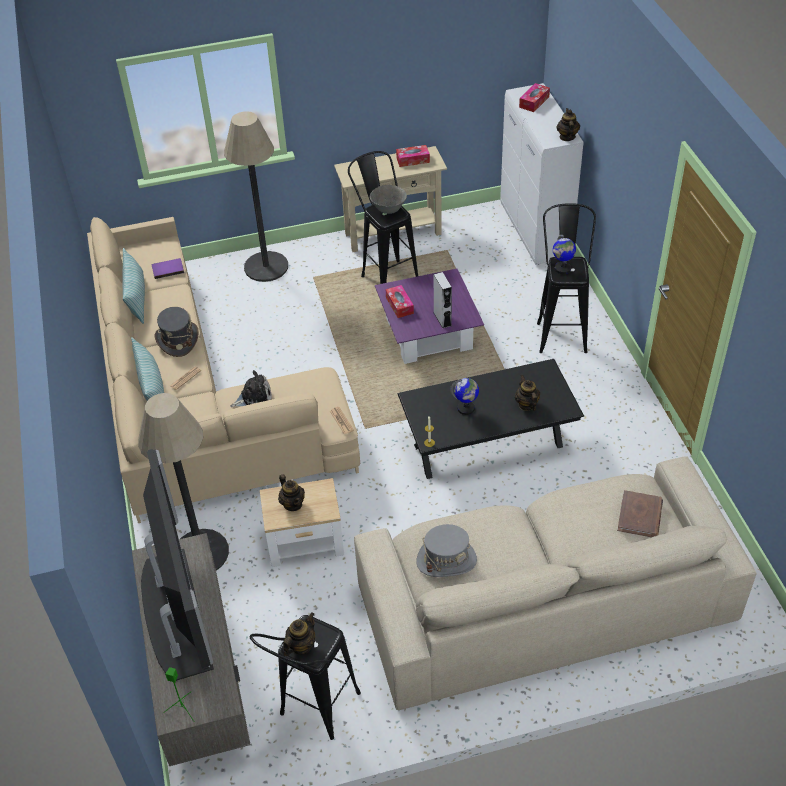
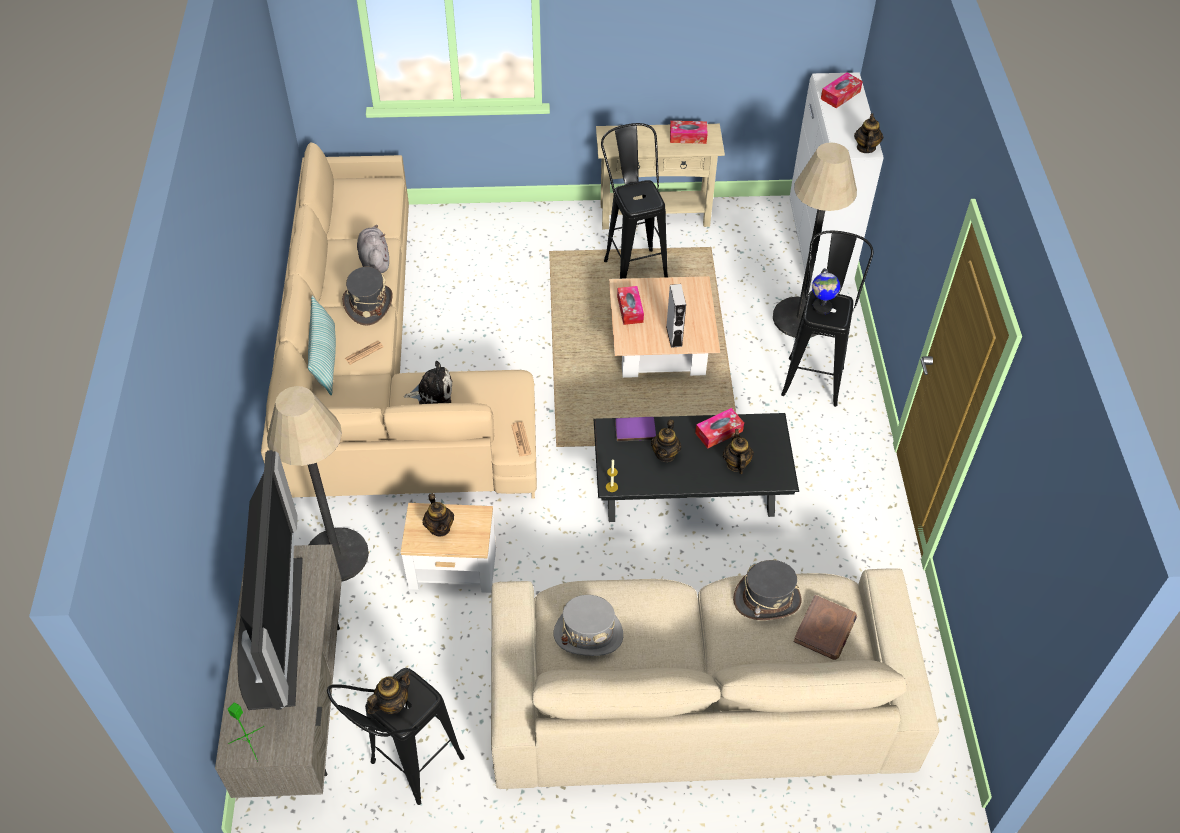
camera: 10 degrees right, 5 degrees up
(137, 298) = (337, 246): pillow -> none
(167, 269) = (381, 216): purple book -> purple book (635, 429)
(172, 304) = (374, 260): none -> grey plush toy
(266, 267) = (500, 228): floor lamp -> floor lamp (799, 318)
(388, 209) = (642, 194): grey bowl -> none
(428, 333) = (660, 345): purple coffee table -> beige coffee table
(466, 408) = (665, 454): globe -> teapot
(505, 383) = (719, 432): none -> tissue box
(585, 503) = (767, 599): none -> grey hat

